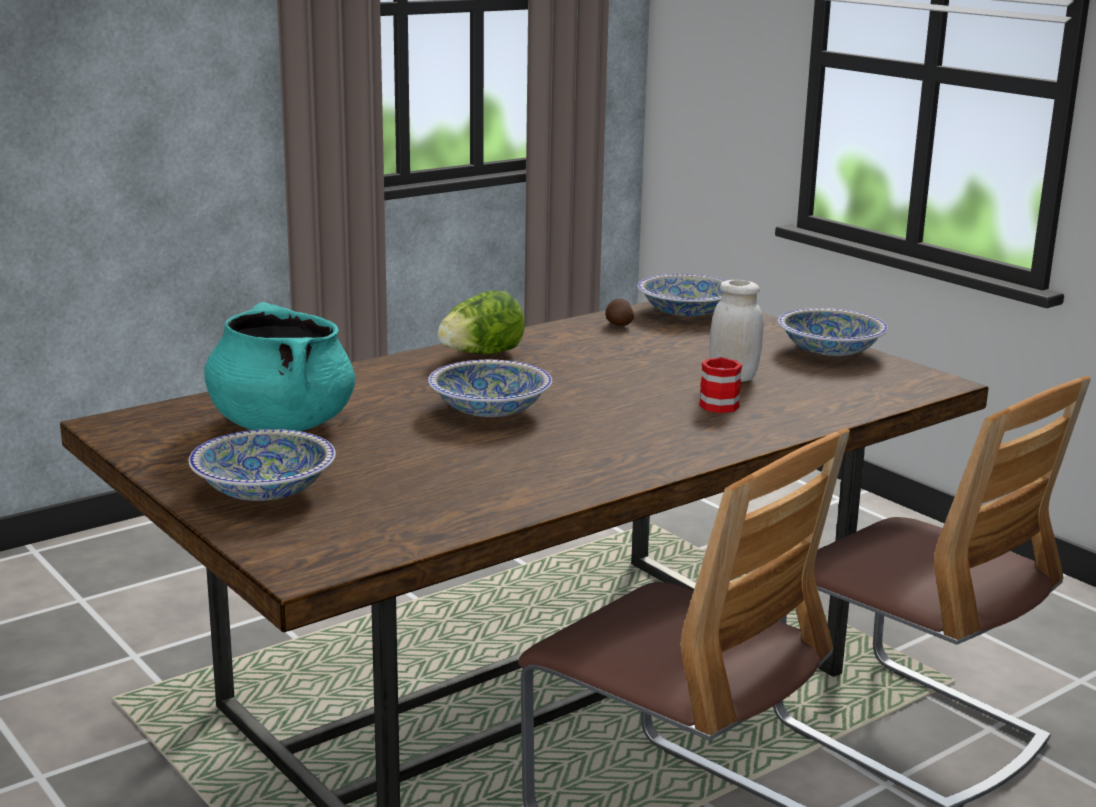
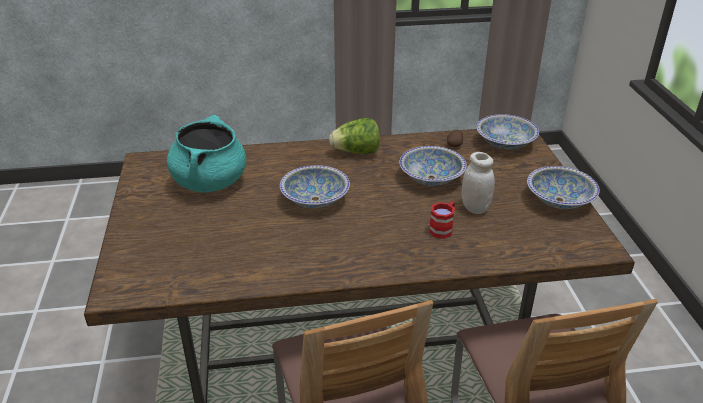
camera: 30 degrees right, 15 degrees up
(265, 491) = (155, 229): bowl -> bowl (431, 178)

